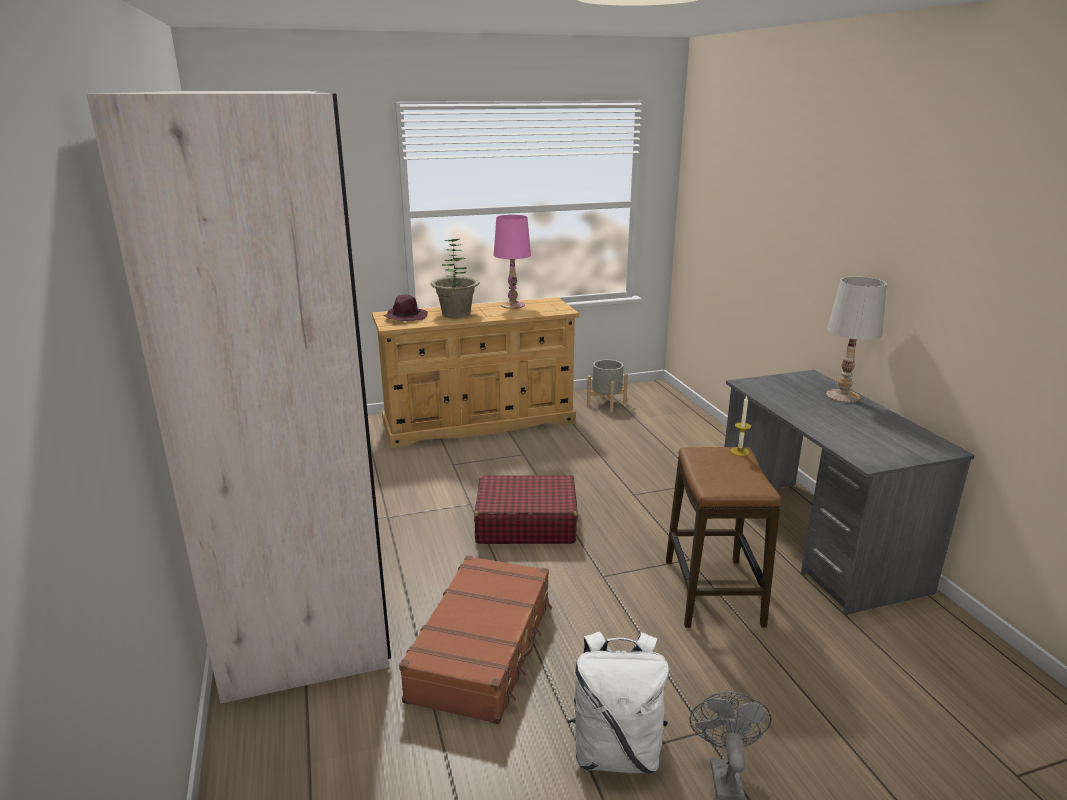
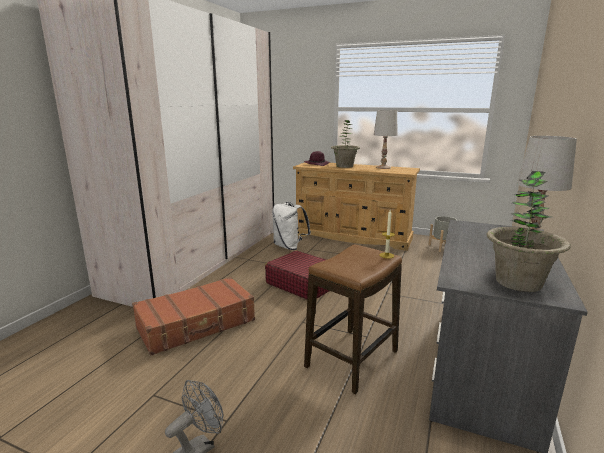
camera: 40 degrees right, 5 degrees down
(513, 305) = (383, 167): pink table lamp -> white table lamp
(616, 751) = (172, 399): white backpack -> white backpack (289, 247)
(902, 444) = (518, 282): none -> potted plant

